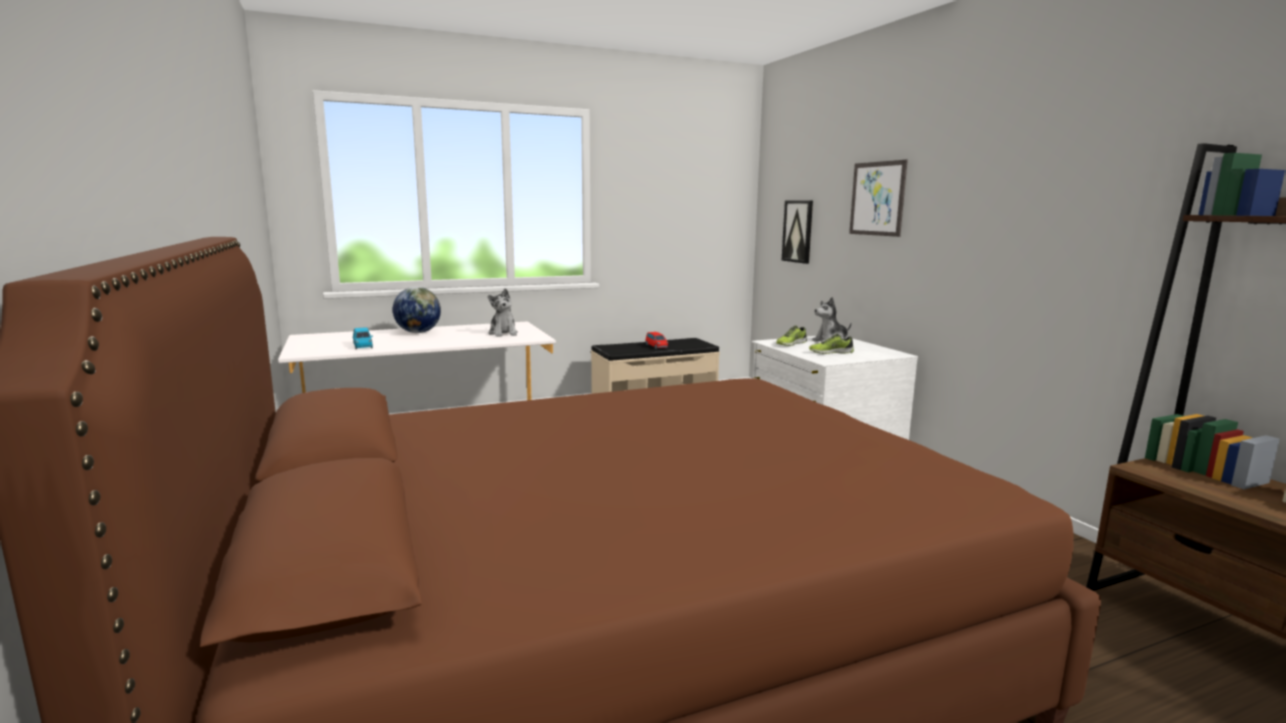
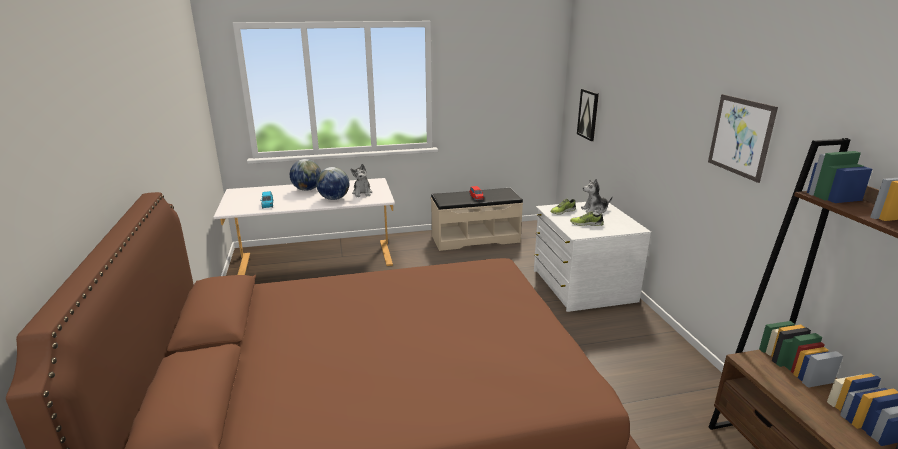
camera: 10 degrees right, 10 degrees up
(463, 339) = (334, 199): none -> globe
(877, 198) = (637, 105): picture -> picture (740, 136)

